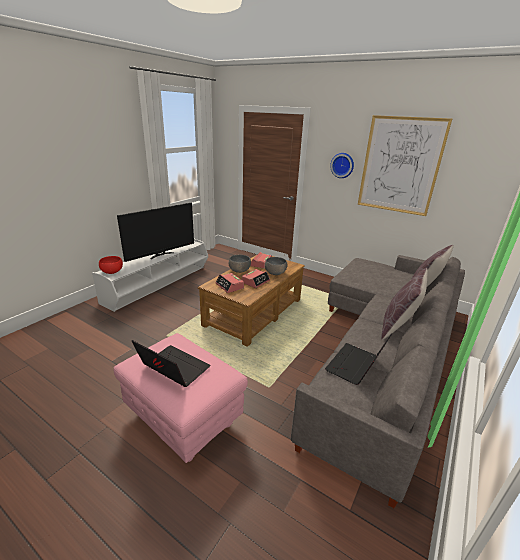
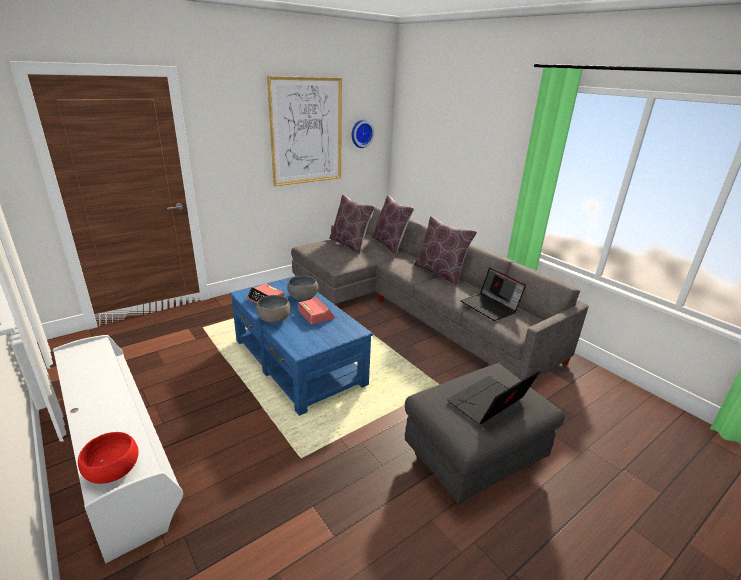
camera: 70 degrees left, 0 degrees up
(161, 255) = (103, 392): television -> none
(182, 419) = (473, 462): pink ottoman -> grey ottoman
(229, 286) = (315, 335): alarm clock -> none
(253, 312) = (298, 362): brown coffee table -> blue coffee table
(342, 165) = (243, 142): wall clock -> wall clock (361, 133)
(389, 274) = (350, 245): none -> brown pillow

